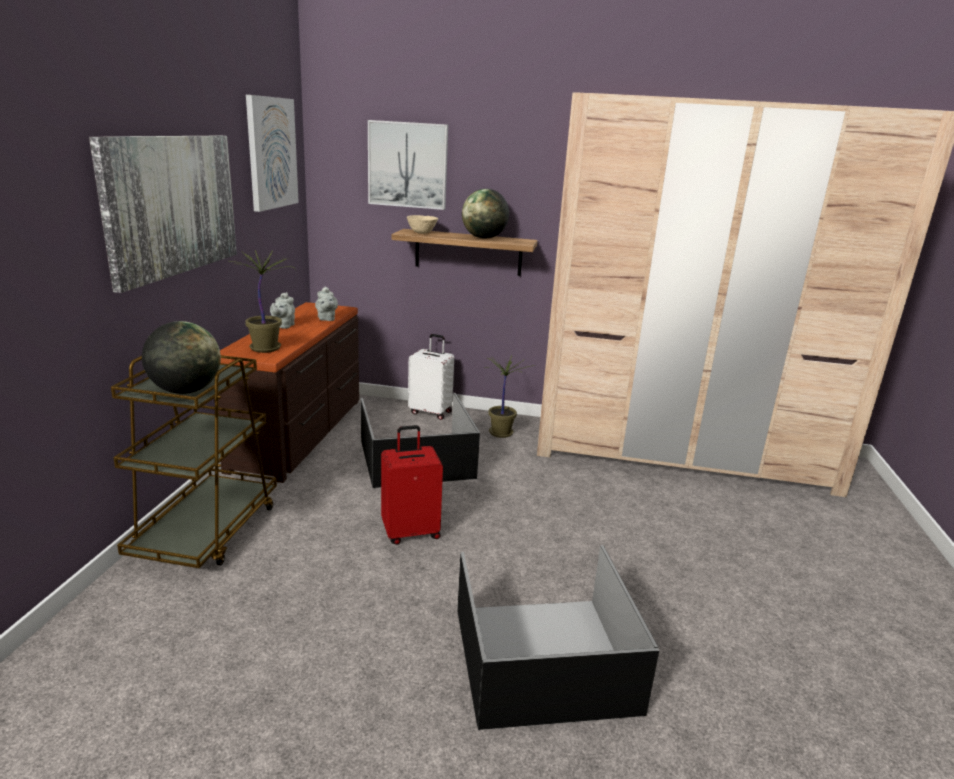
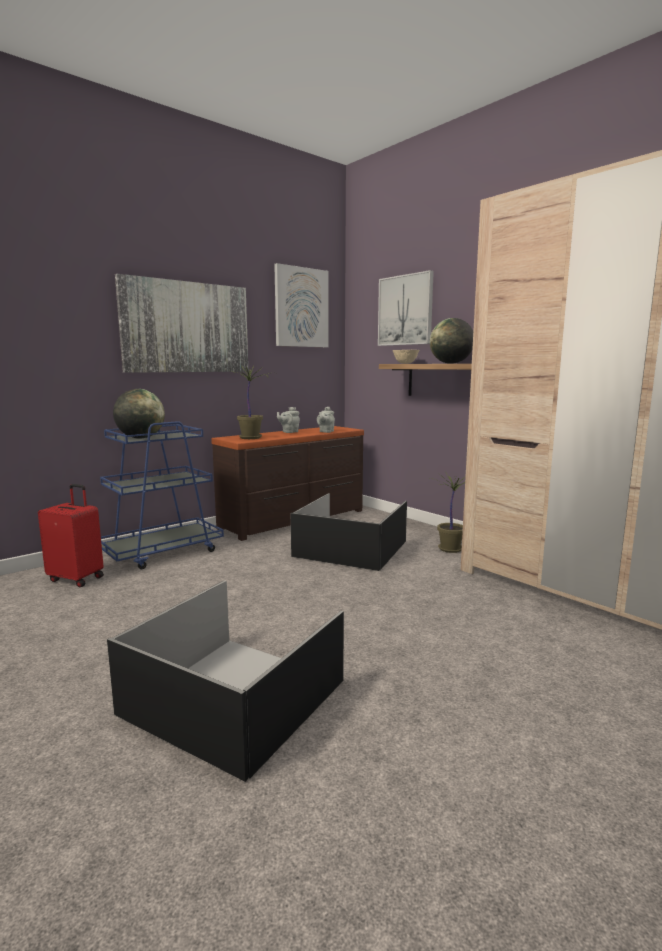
camera: 40 degrees right, 10 degrees down
(207, 531) = (163, 552): brown cart -> blue cart
(410, 532) = (275, 587): red suitcase -> red suitcase (77, 578)
(431, 412) = (409, 526): white suitcase -> none

